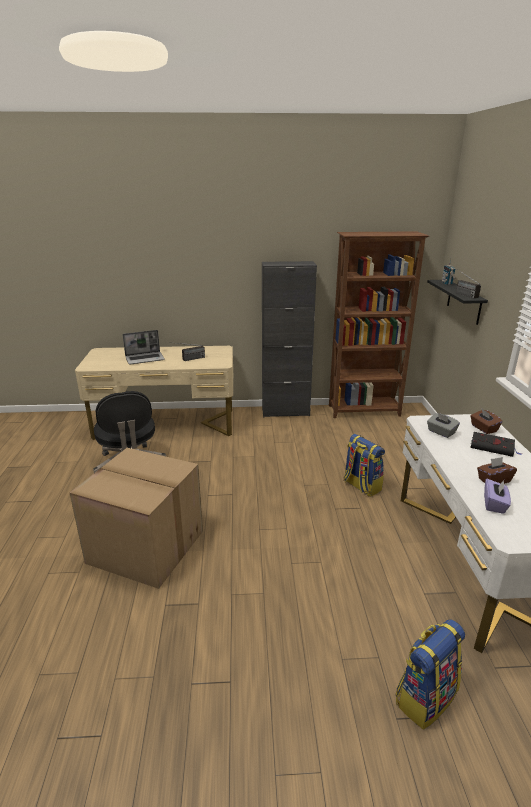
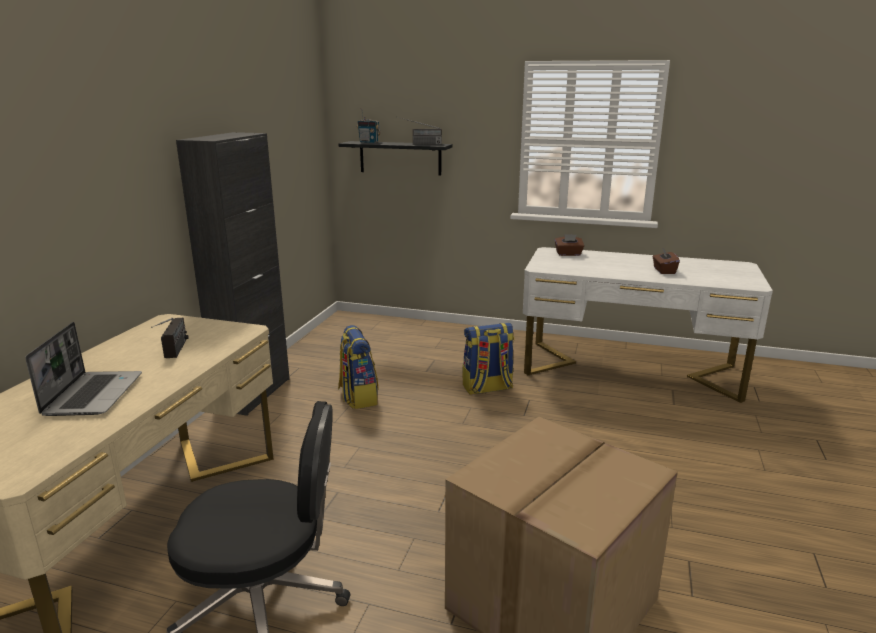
camera: 70 degrees left, 5 degrees down
(364, 411) = (320, 343): brown bookcase -> none
(425, 697) = (798, 439): backpack -> backpack (358, 397)
(441, 432) = (569, 267): grey tissue box -> none
(493, 447) = (605, 259): black book -> none
(494, 504) = (702, 278): purple tissue box -> none

